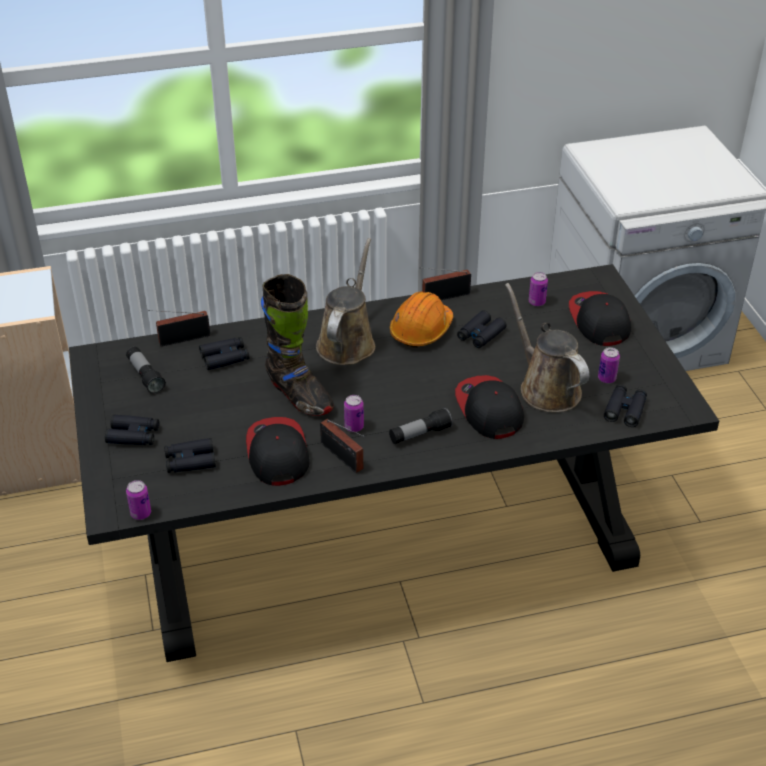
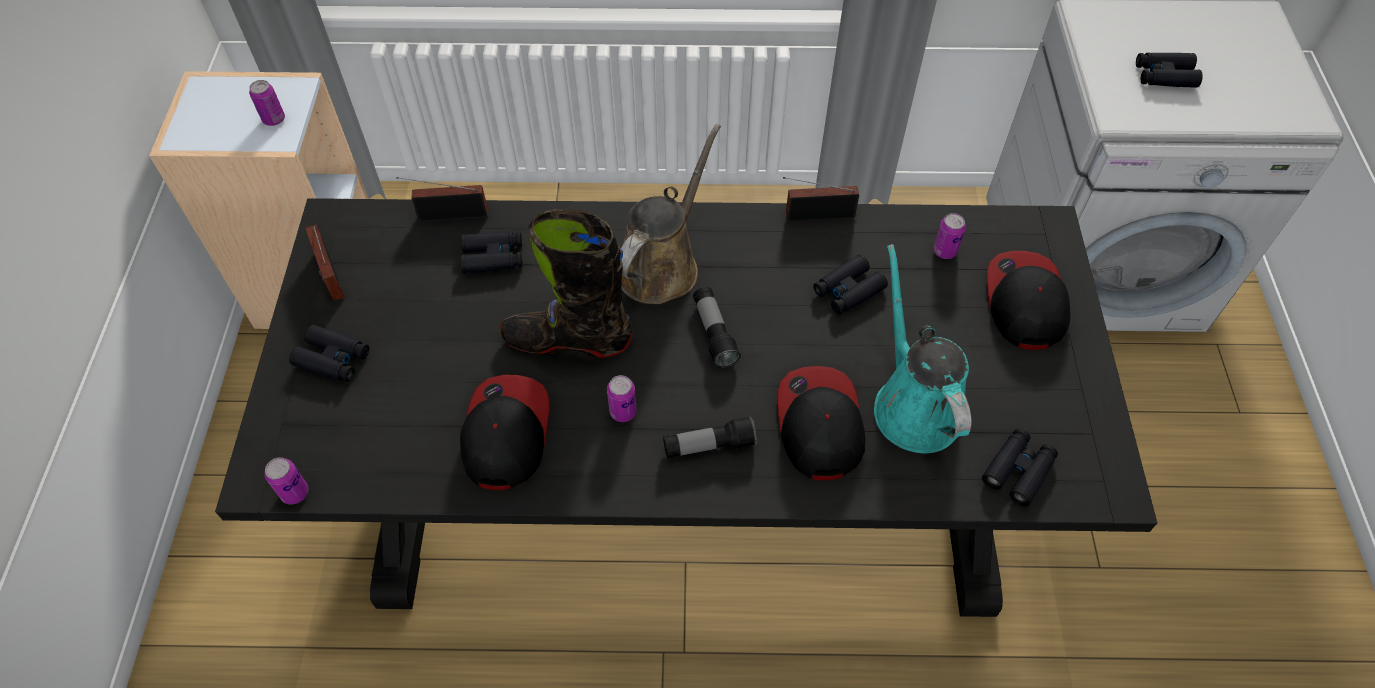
camera: 15 degrees right, 15 degrees up
(145, 376) = (383, 265): flashlight -> flashlight (714, 333)
(190, 461) = (389, 419): black binoculars -> black binoculars (1164, 76)
(299, 395) = (567, 340): black boot -> black boot turned 120 degrees clockwise
(343, 458) = (590, 463): radio -> radio (330, 277)
(421, 330) = (768, 266): orange hard hat -> none
(546, 388) = (913, 404): brown watering can -> turquoise watering can
(606, 378) = (1007, 407): can -> can (274, 119)

